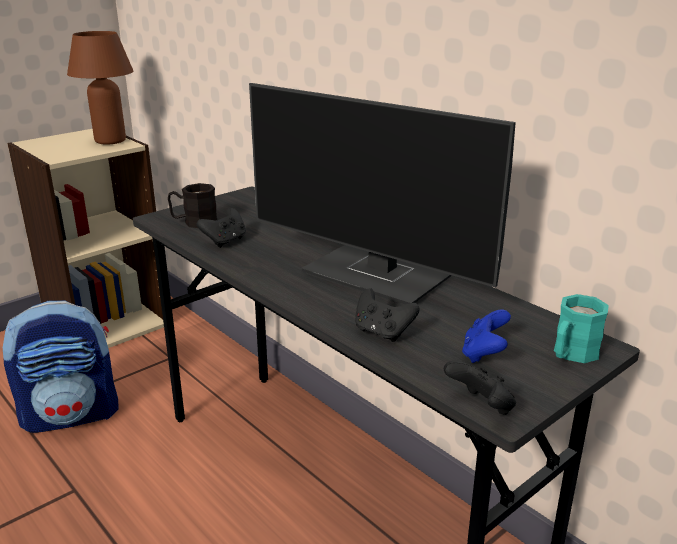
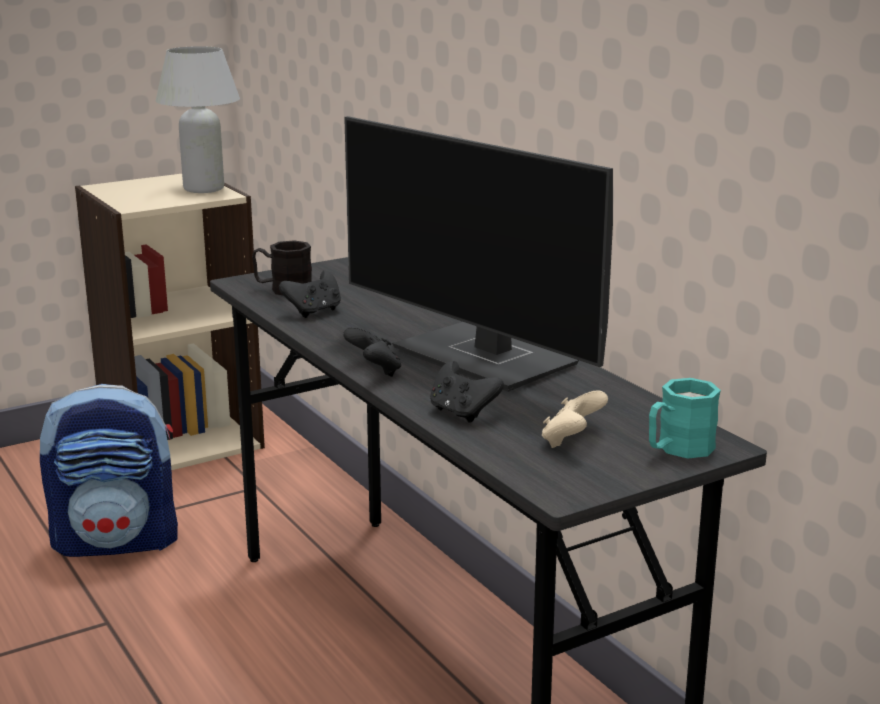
camera: 10 degrees right, 5 degrees down
(110, 141) = (204, 189): brown table lamp -> white table lamp
(481, 407) = (538, 486): black game controller -> black game controller (374, 371)
(484, 354) = (571, 441): blue game controller -> beige game controller

